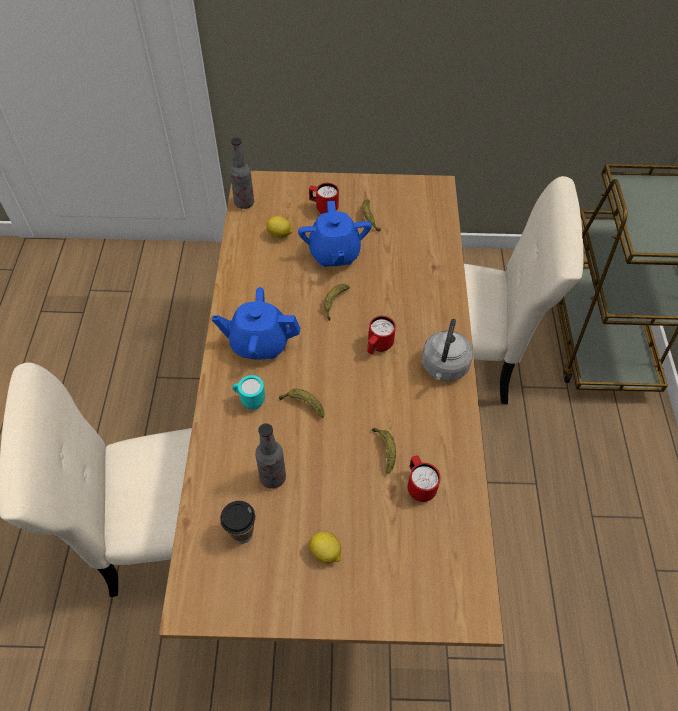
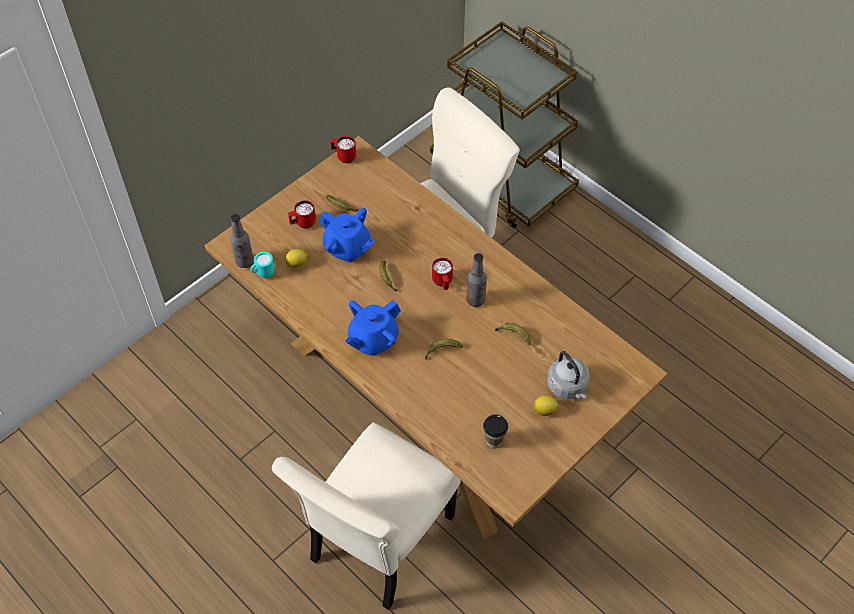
camera: 45 degrees left, 0 degrees up
(250, 401) = (410, 375): turquoise mug -> turquoise mug (263, 274)
(272, 477) = (474, 401): bottle -> bottle (475, 300)
(419, 486) = (551, 337): red mug -> red mug (343, 157)
(444, 367) = (492, 264): grey kettle -> grey kettle (568, 387)

